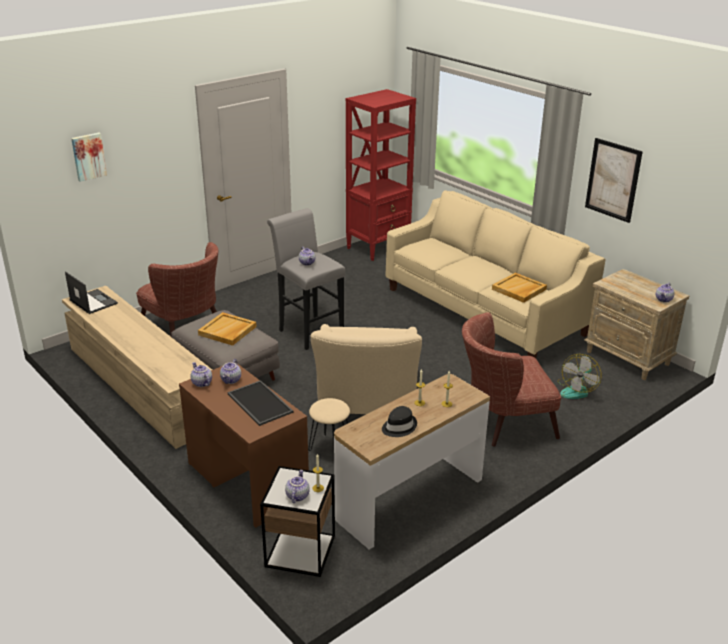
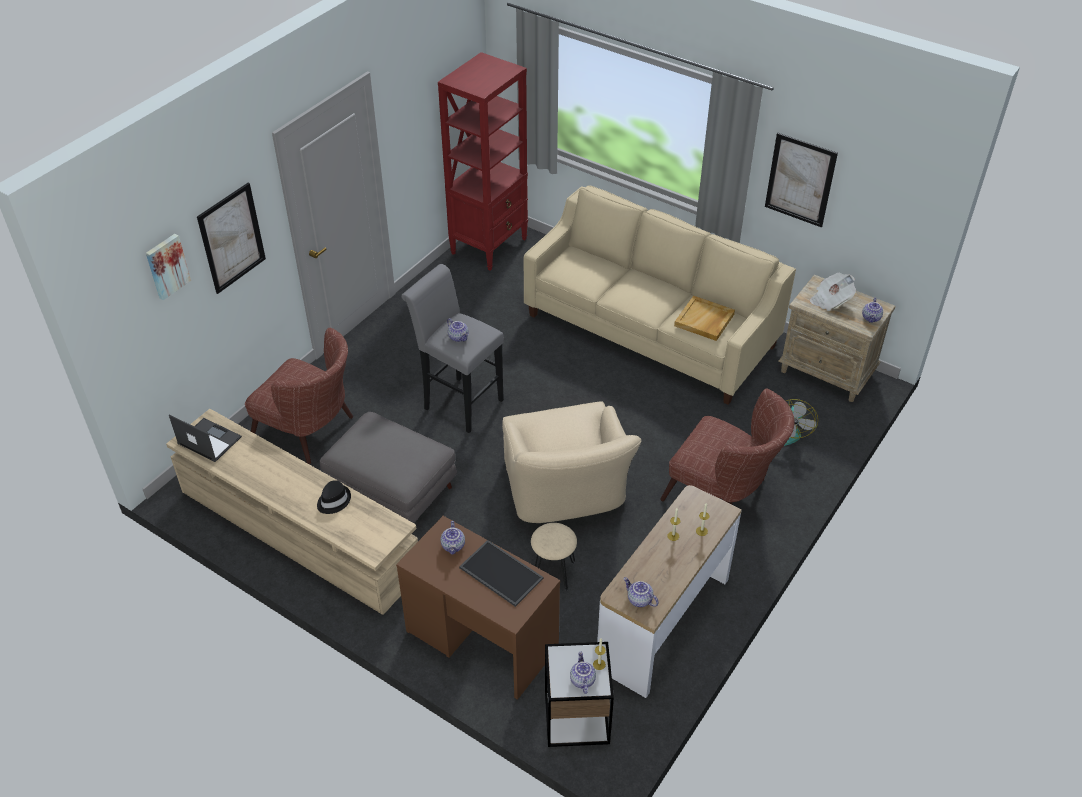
camera: 15 degrees left, 15 degrees up
(149, 156) = (232, 238): none -> picture
(201, 383) = (422, 558): teapot -> teapot (639, 600)
(227, 331) = (392, 449): beige tray -> none
(398, 427) = (665, 576): black hat -> black hat (333, 500)
(502, 422) = (723, 495): brown armchair -> brown armchair turned 120 degrees counterclockwise
(631, 285) = (830, 300): none -> newspaper

